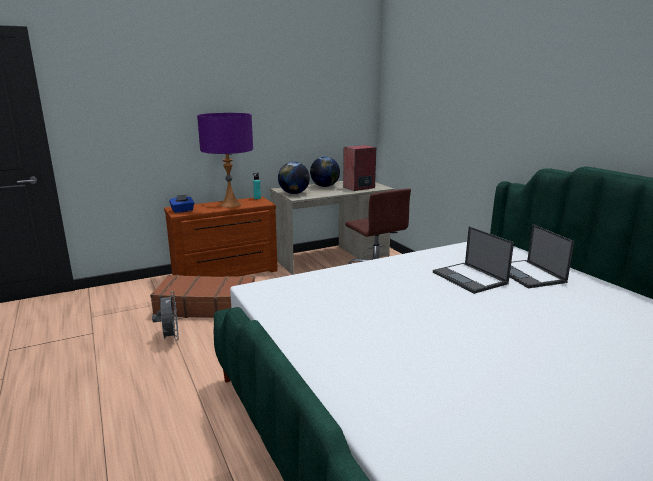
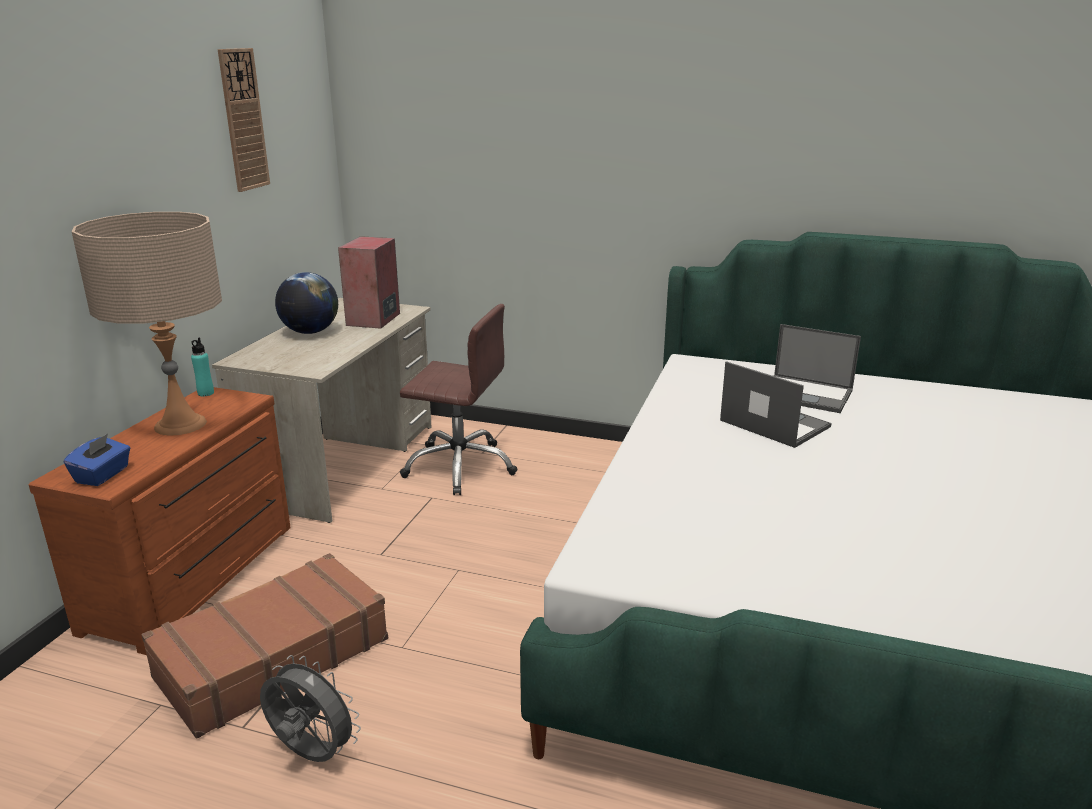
camera: 45 degrees left, 5 degrees up
(230, 204) = (180, 424): purple table lamp -> beige table lamp
(294, 193) = (289, 362): globe -> none
(313, 81) = (243, 120): none -> wall clock
(470, 278) = (773, 423): laptop -> laptop turned 150 degrees counterclockwise

